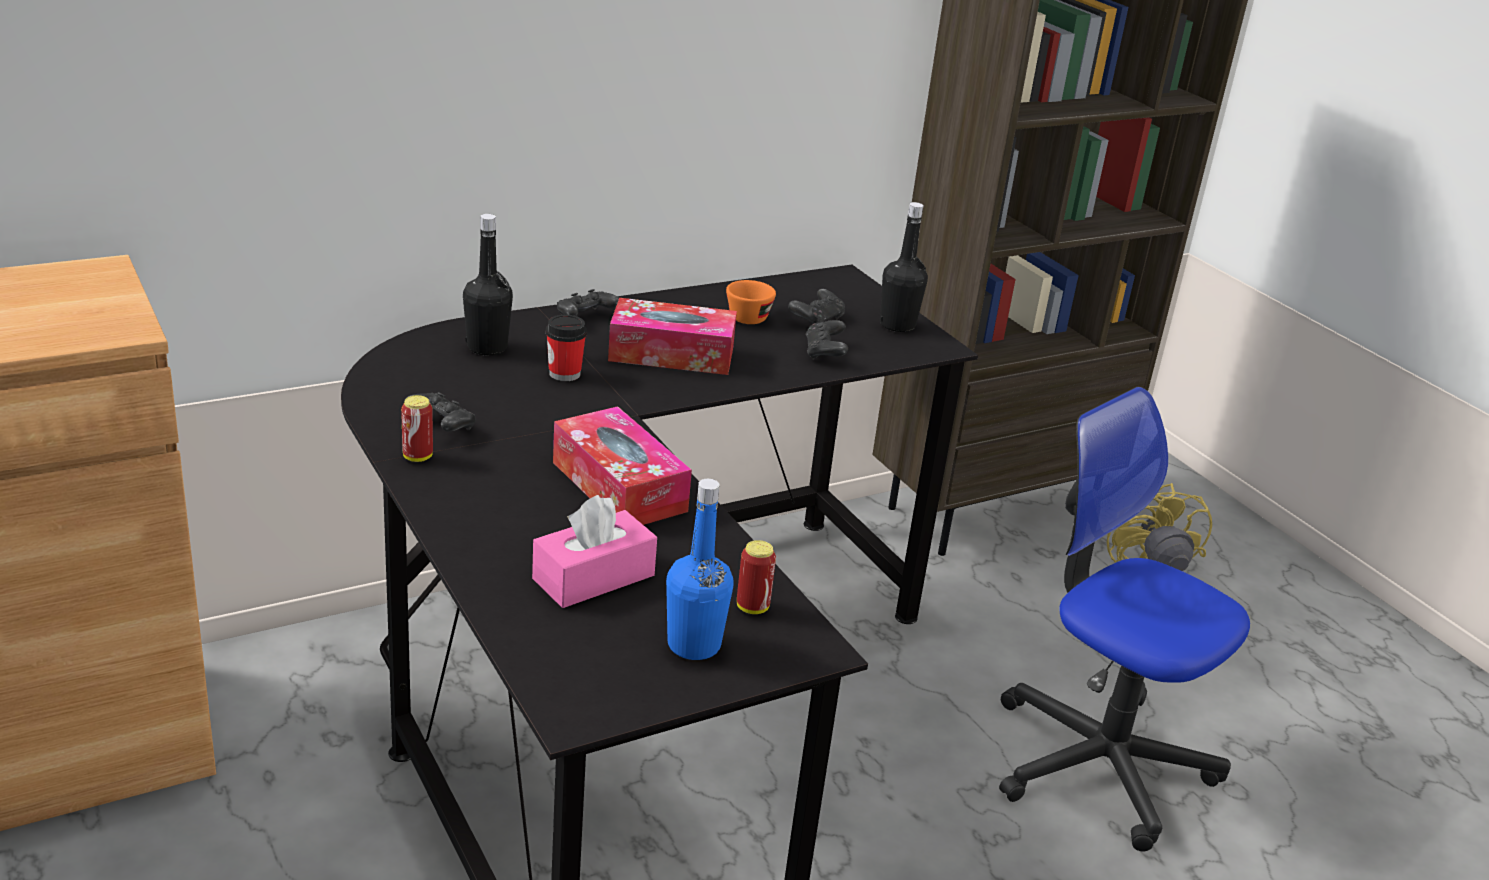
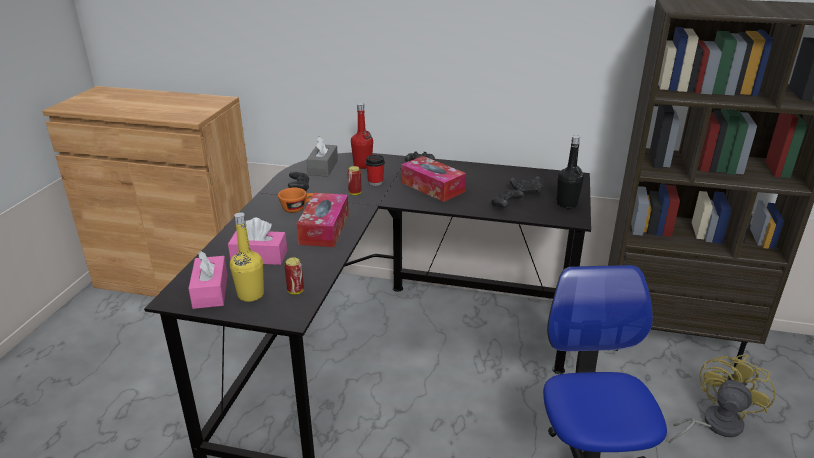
camera: 45 degrees right, 0 degrees up
(417, 457) = (274, 195): can -> can (355, 193)
(419, 373) = (323, 167): none -> grey tissue box
(487, 347) = (362, 165): black bottle -> red bottle
(617, 670) = (210, 291): none -> pink tissue box
(694, 645) = (251, 295): blue bottle -> yellow bottle
(750, 316) = (496, 181): orange cup -> orange cup (297, 208)

